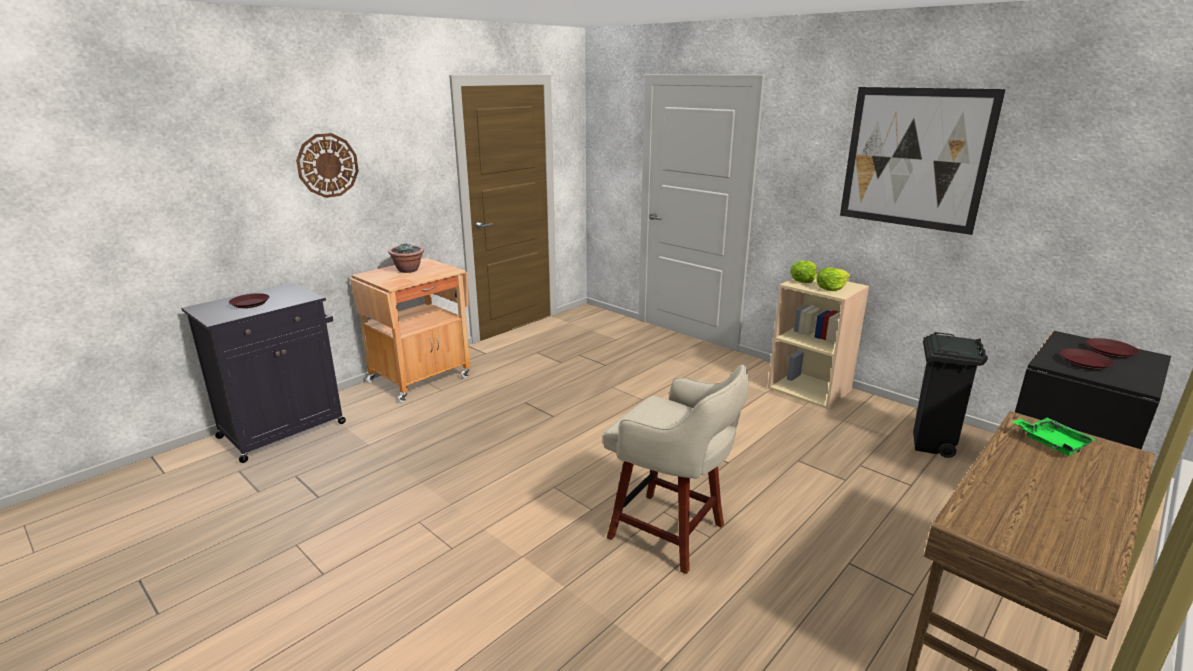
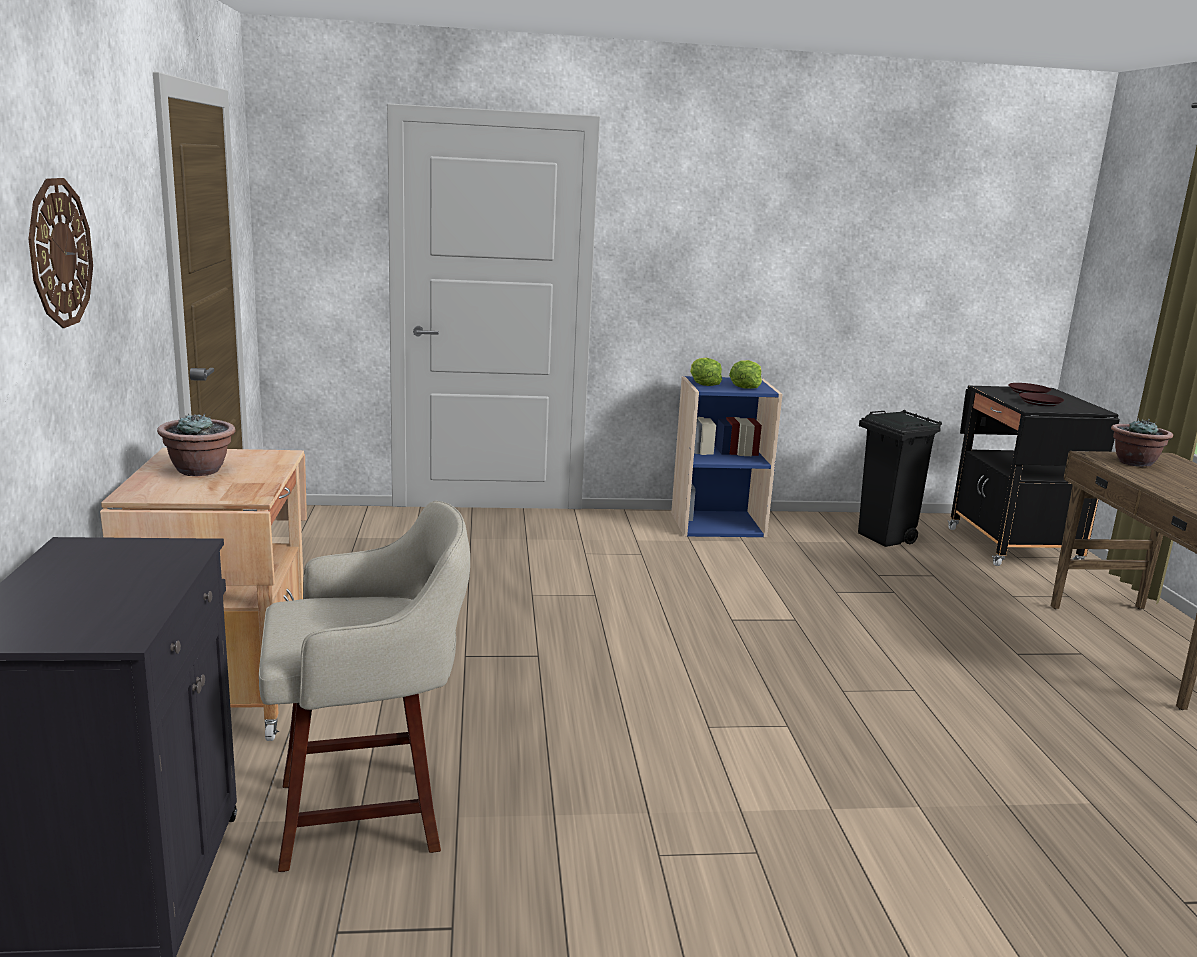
camera: 50 degrees left, 5 degrees down
(249, 304) = (92, 592): brown plate -> none
(670, 534) = (887, 706): beige stool -> beige stool (368, 816)
(810, 389) = (718, 524): beige bookcase -> blue bookcase
(914, 158) = (799, 222): picture -> none
(1052, 442) = (1134, 463): green tray -> potted plant

